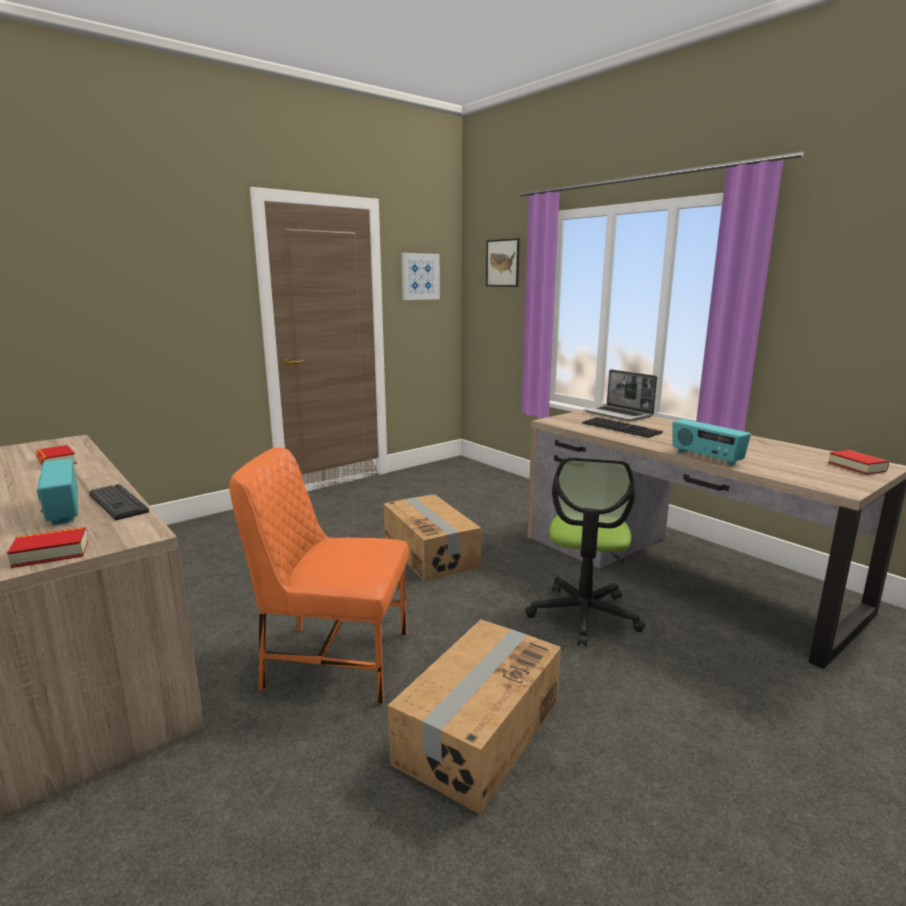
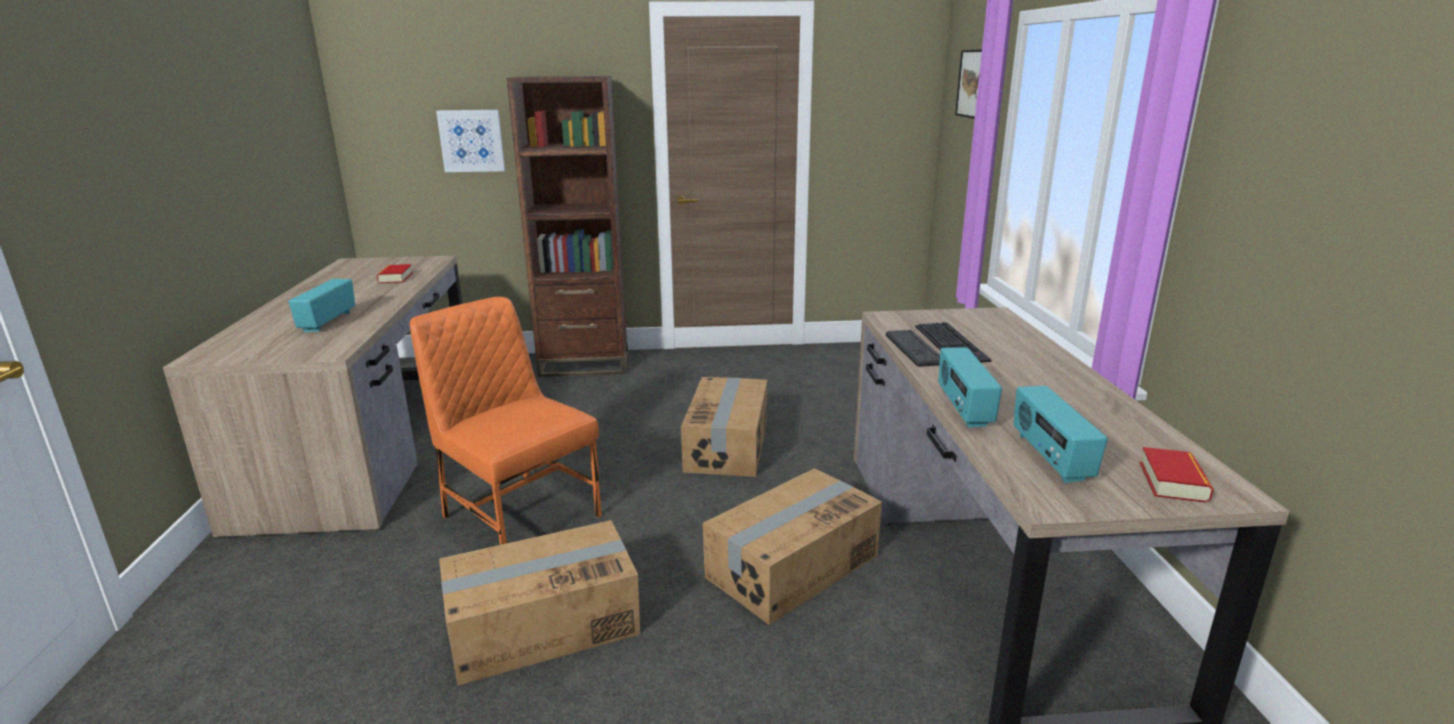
camera: 35 degrees right, 5 degrees up
(51, 553) = (267, 353): book -> none
(118, 503) = (365, 323): keyboard -> keyboard (914, 349)
(221, 526) = (584, 364): none -> brown bookcase
(420, 276) = (871, 99): picture -> picture (471, 141)
(584, 615) = (791, 566): office chair -> cardboard box
(619, 414) = (998, 324): laptop -> none
(794, 470) = (1049, 458): none -> radio

